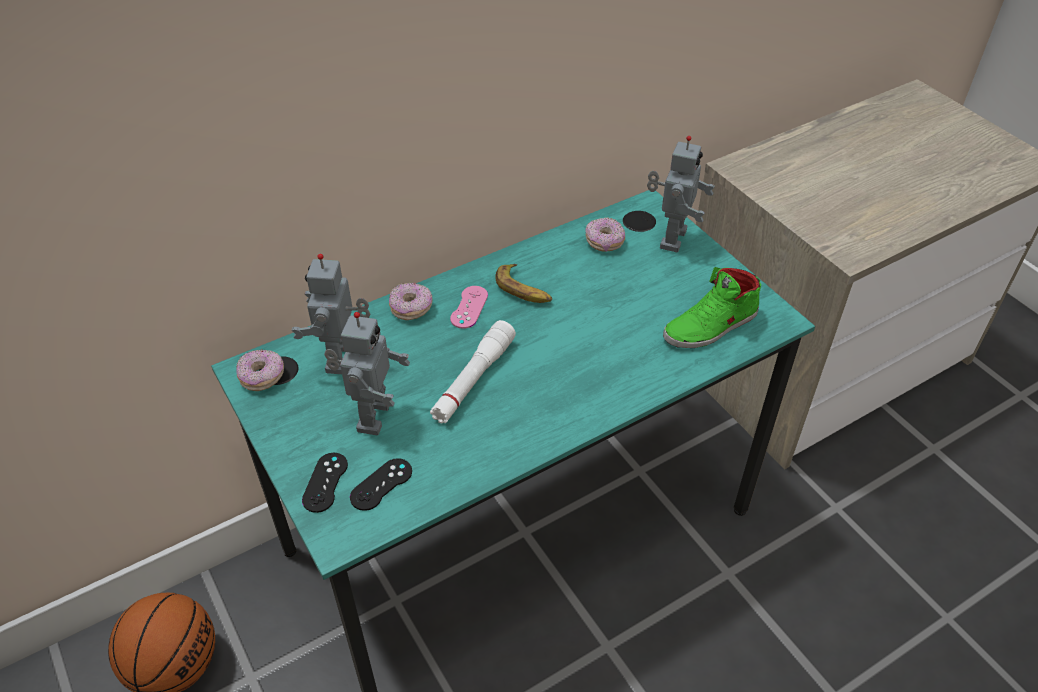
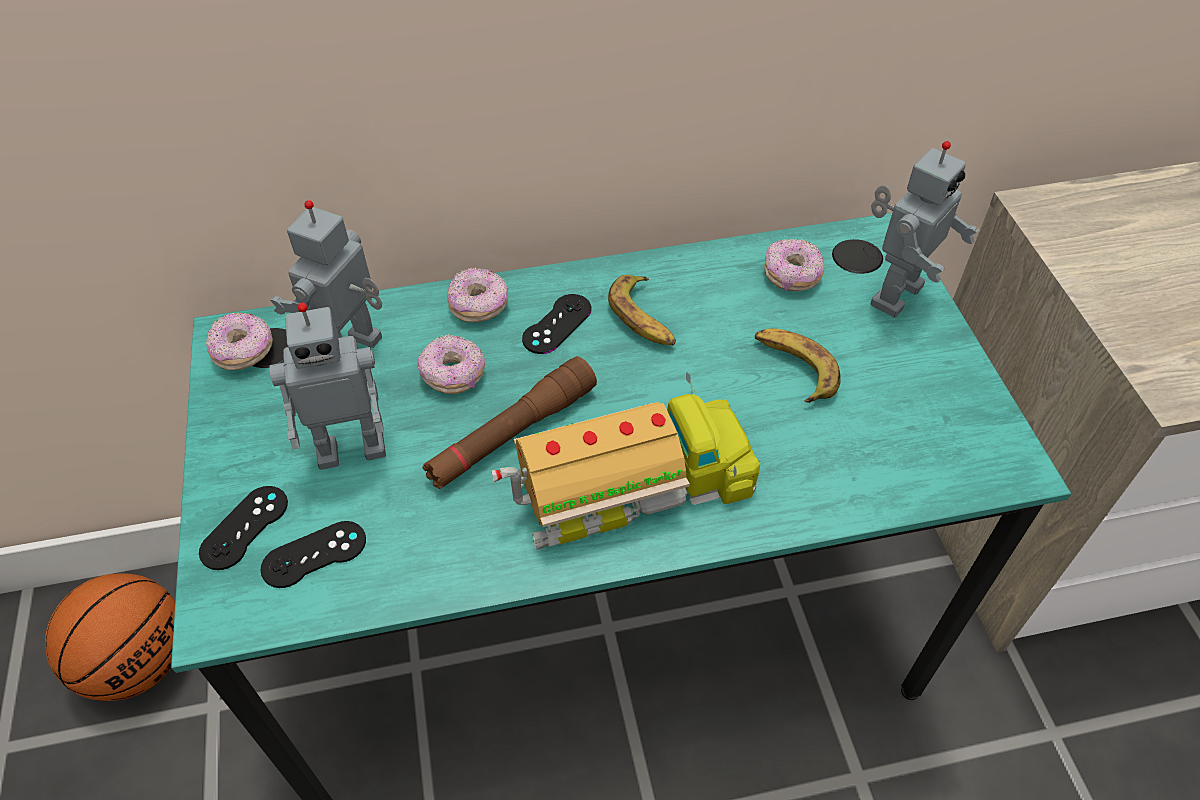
camera: 20 degrees right, 5 degrees up
(371, 416) = (351, 448): toy robot -> toy robot turned 45 degrees clockwise
(416, 355) = (453, 375): none -> donut
(469, 307) = (557, 324): pink game controller -> black game controller
(473, 380) = (512, 433): white flashlight -> brown flashlight
(564, 390) = (632, 487): none -> toy truck
(630, 297) = (794, 368): none -> banana
(711, 326) = (899, 448): green shoe -> none

